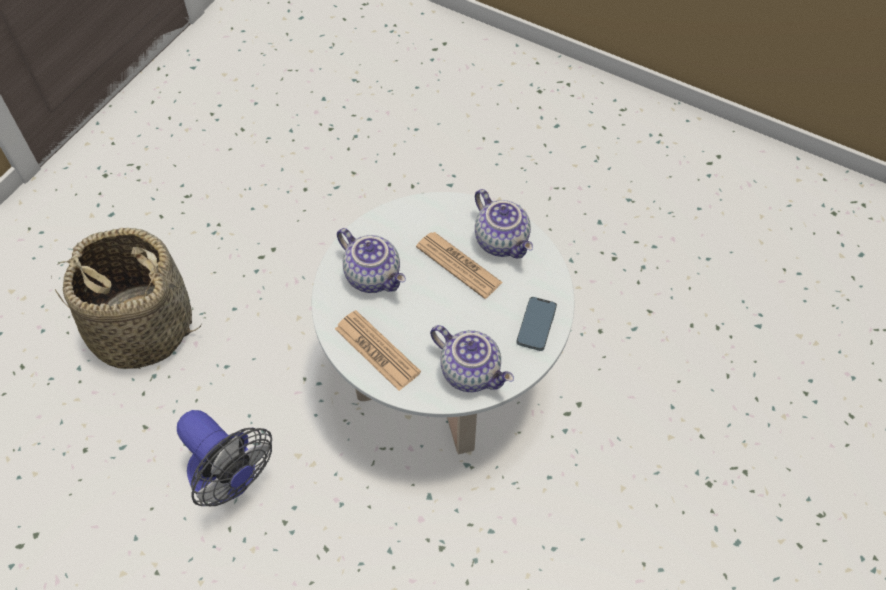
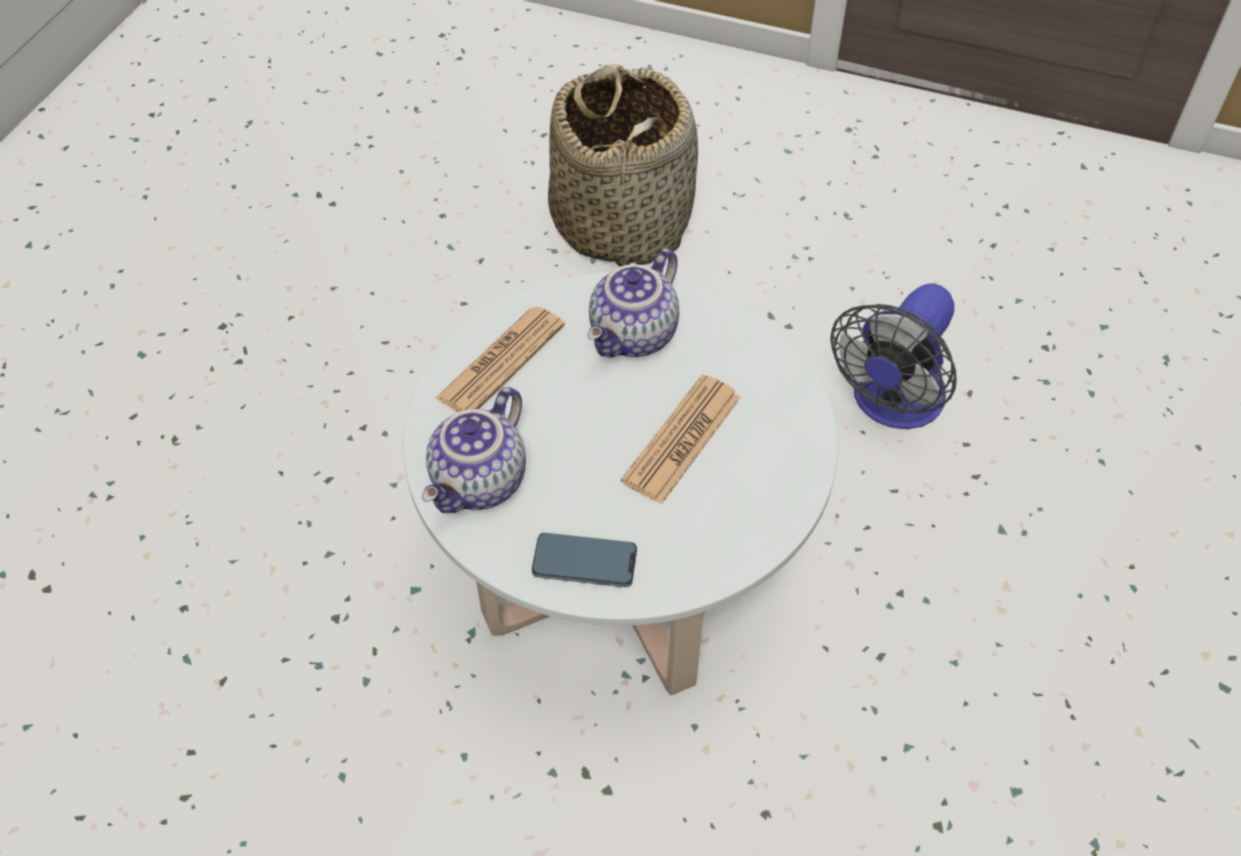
camera: 80 degrees right, 5 degrees down
(230, 479) = (419, 358): fan -> fan (891, 404)
(503, 241) = (749, 494): teapot -> none

